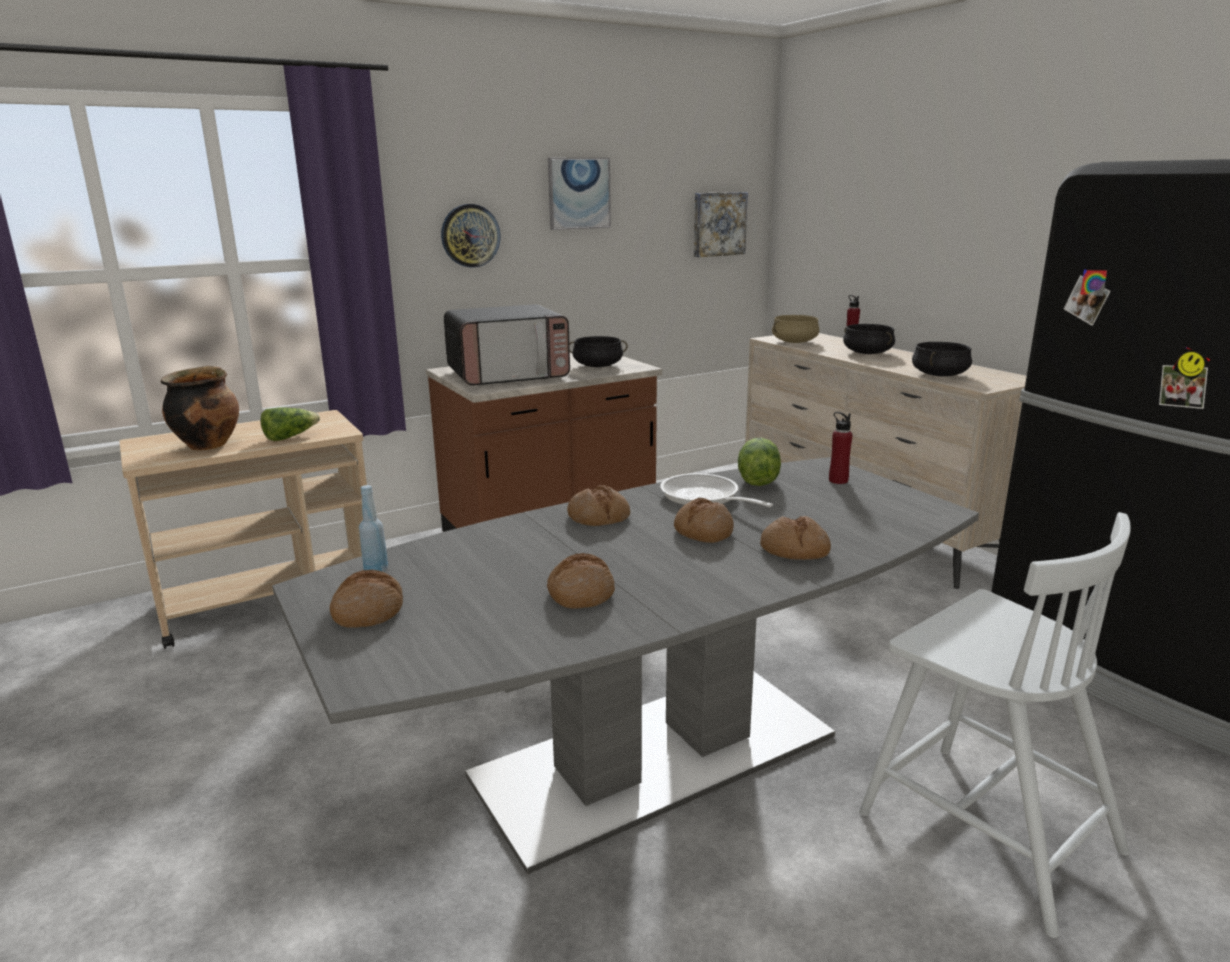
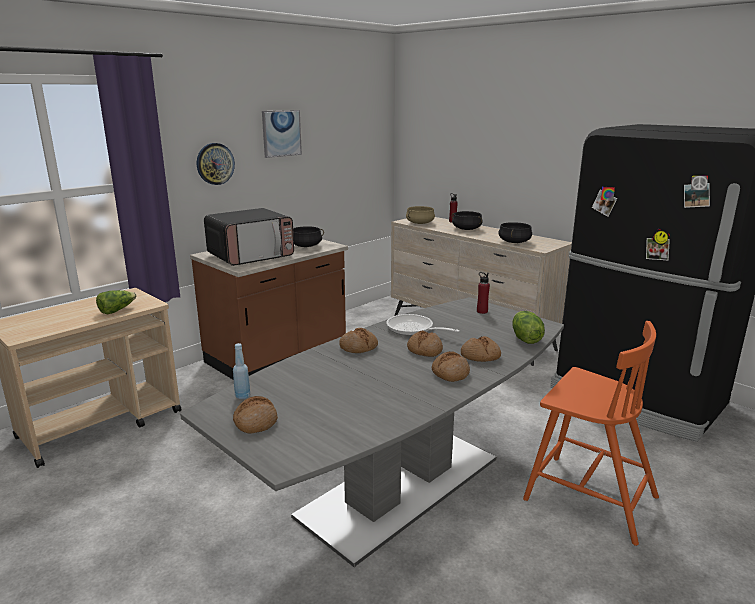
camera: 15 degrees left, 0 degrees up
(208, 444) = (59, 321): cooking pot -> none
(581, 593) = (377, 395): bread -> bread (450, 373)
(718, 224) = (364, 149): picture -> none
(756, 480) = (437, 315): lettuce -> lettuce (525, 339)
(984, 828) = (588, 497): white chair -> orange chair

